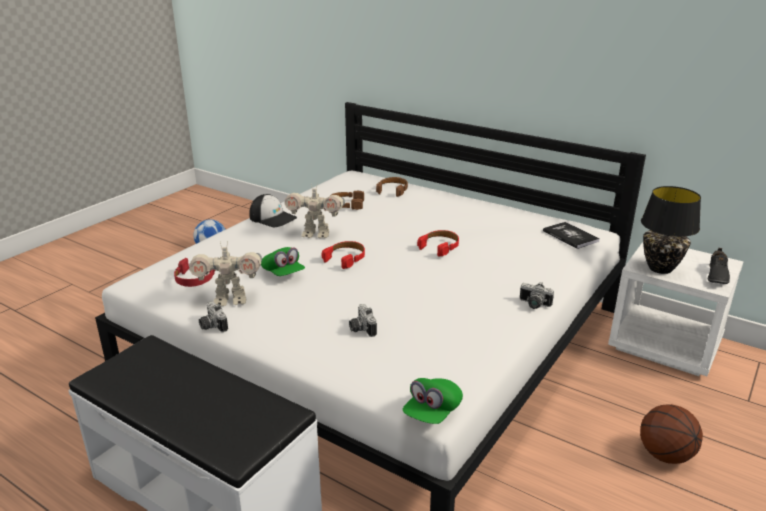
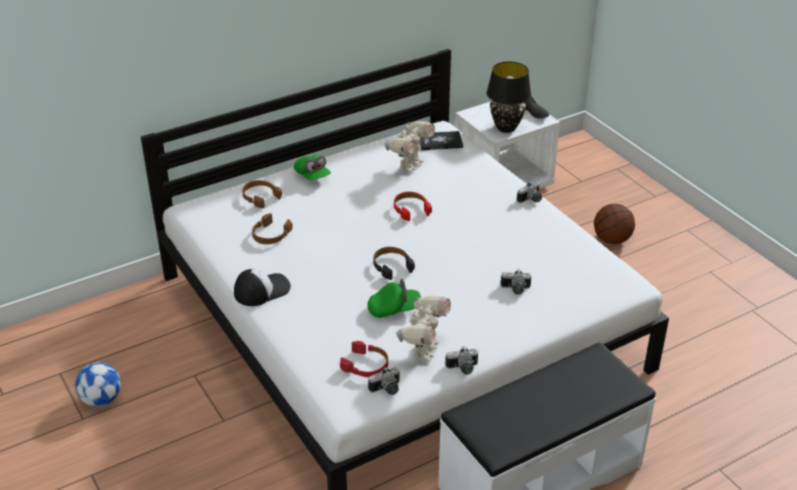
camera: 65 degrees left, 10 degrees up
(165, 295) = (387, 390): none -> camera
(316, 234) = (327, 271): toy robot -> toy robot (410, 165)
(345, 258) = (392, 266): red headphones -> black headphones
(432, 412) = (634, 287): green cap -> green cap (312, 176)

